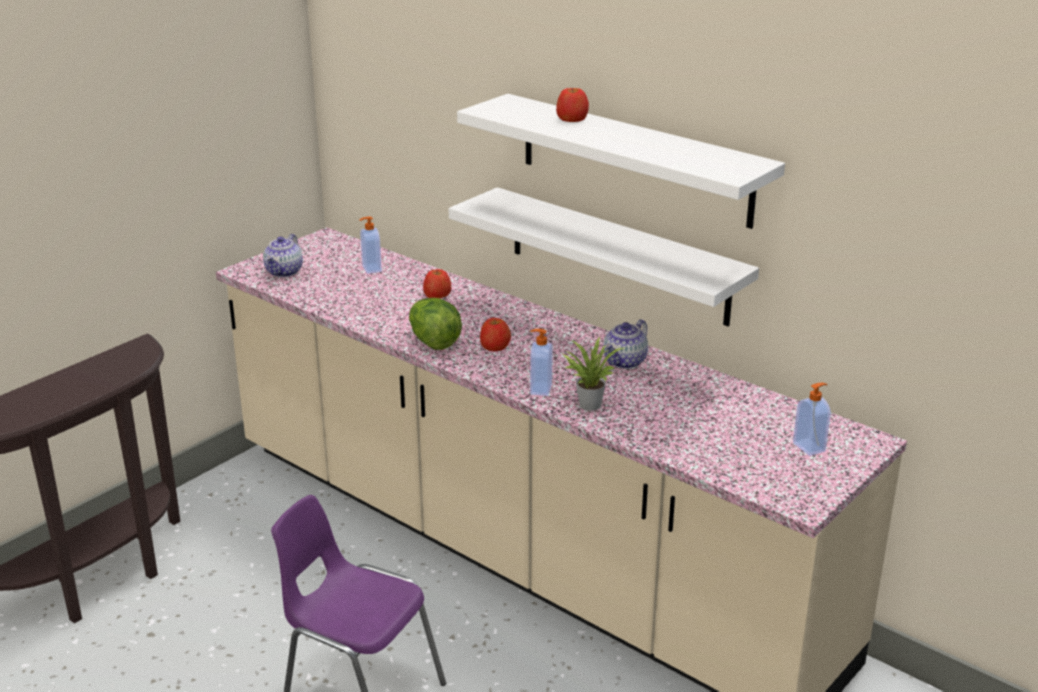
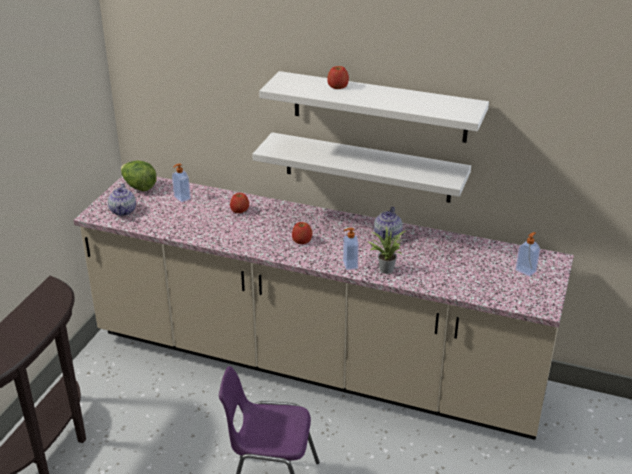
camera: 20 degrees left, 5 degrees up
(433, 342) = (261, 244): lettuce -> lettuce (139, 187)

